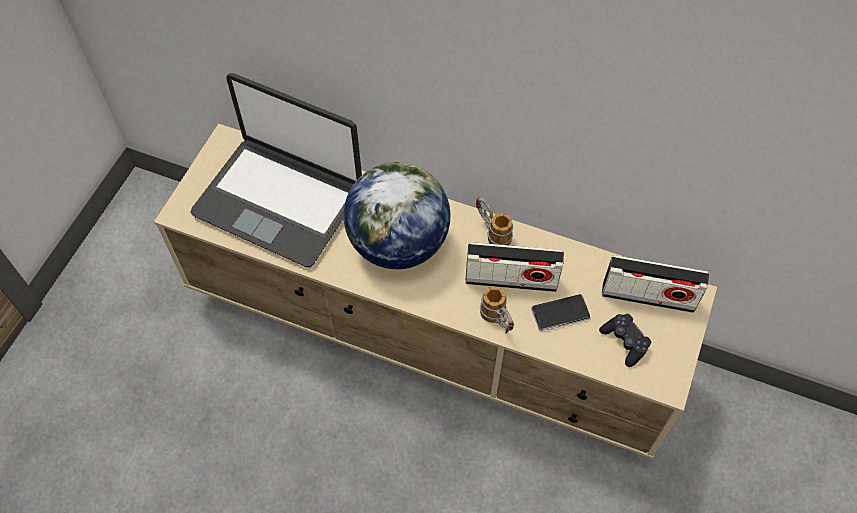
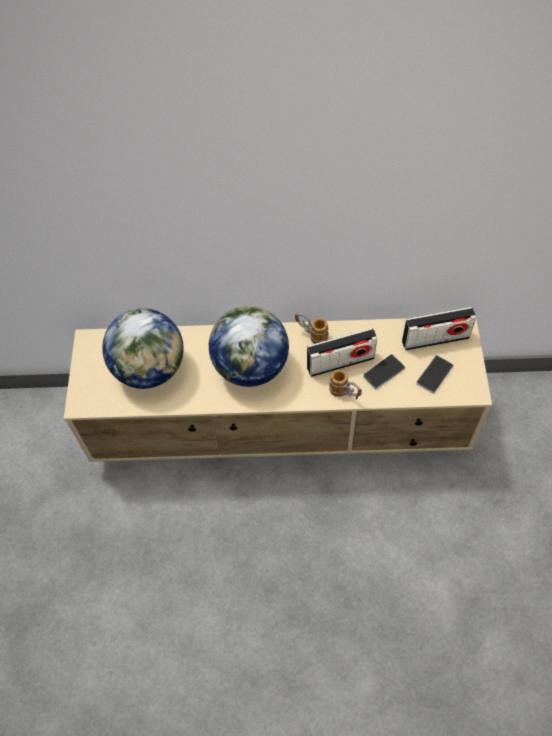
camera: 20 degrees left, 0 degrees up
(279, 201) = (150, 368): laptop -> globe
(625, 342) = (434, 375): black game controller -> phone

